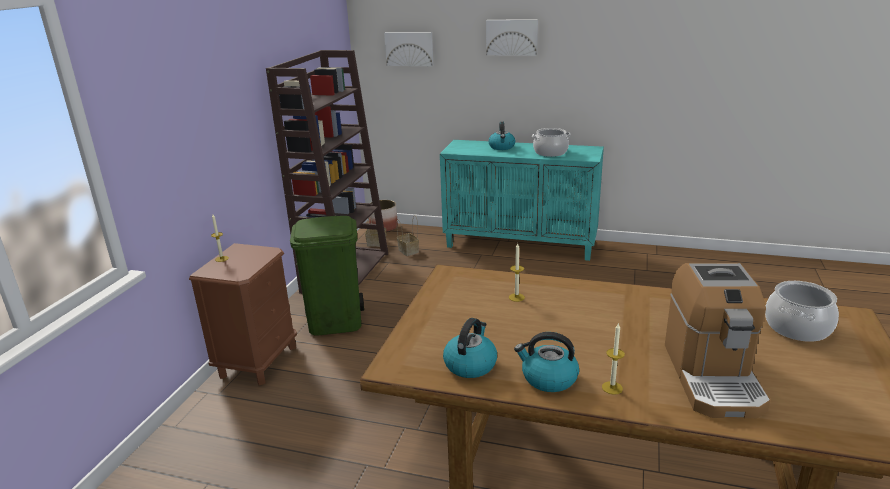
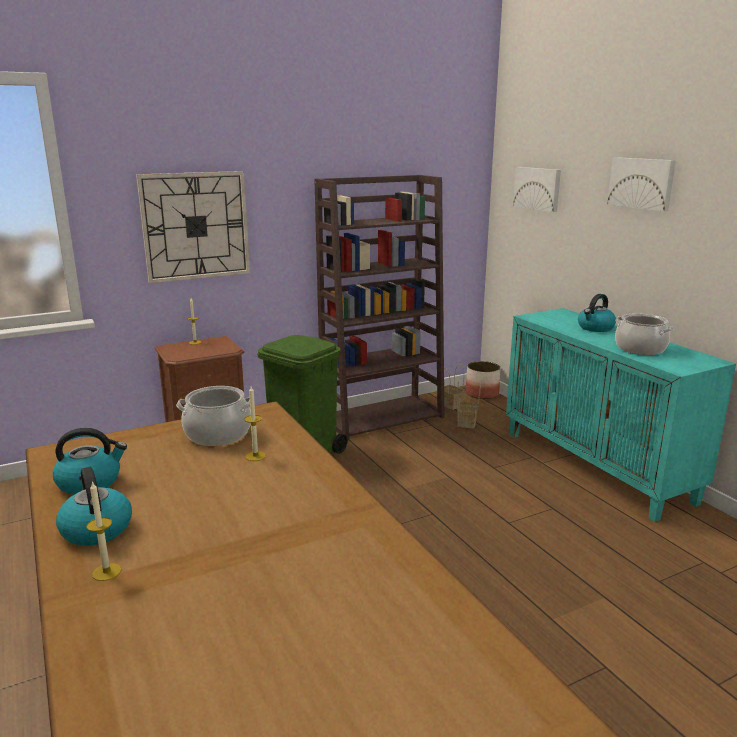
camera: 45 degrees right, 5 degrees down
(194, 138) = (195, 226): none -> wall clock
(712, 376) = (197, 636): coffee machine -> none
(797, 327) = (433, 674): cooking pot -> cooking pot (218, 434)

